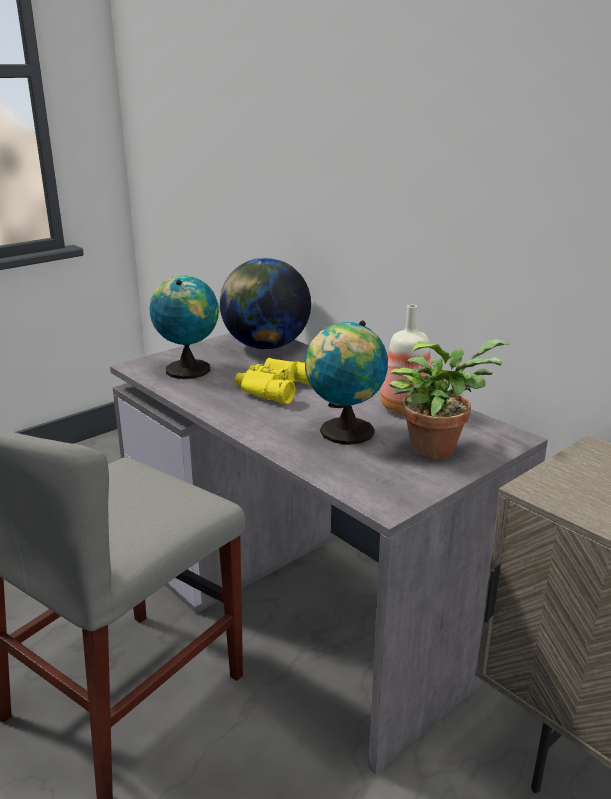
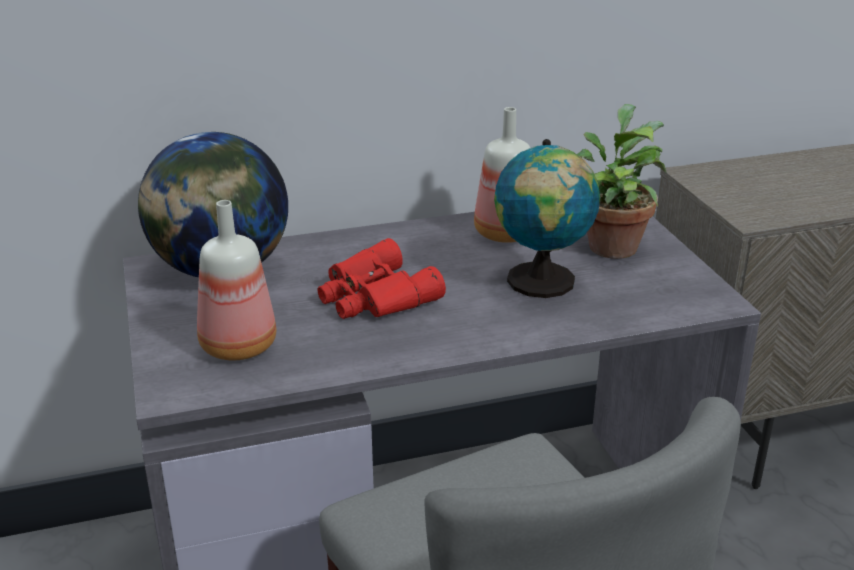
camera: 65 degrees left, 5 degrees up
(188, 368) = (236, 346): globe -> bottle
(273, 387) = (374, 297): yellow binoculars -> red binoculars

